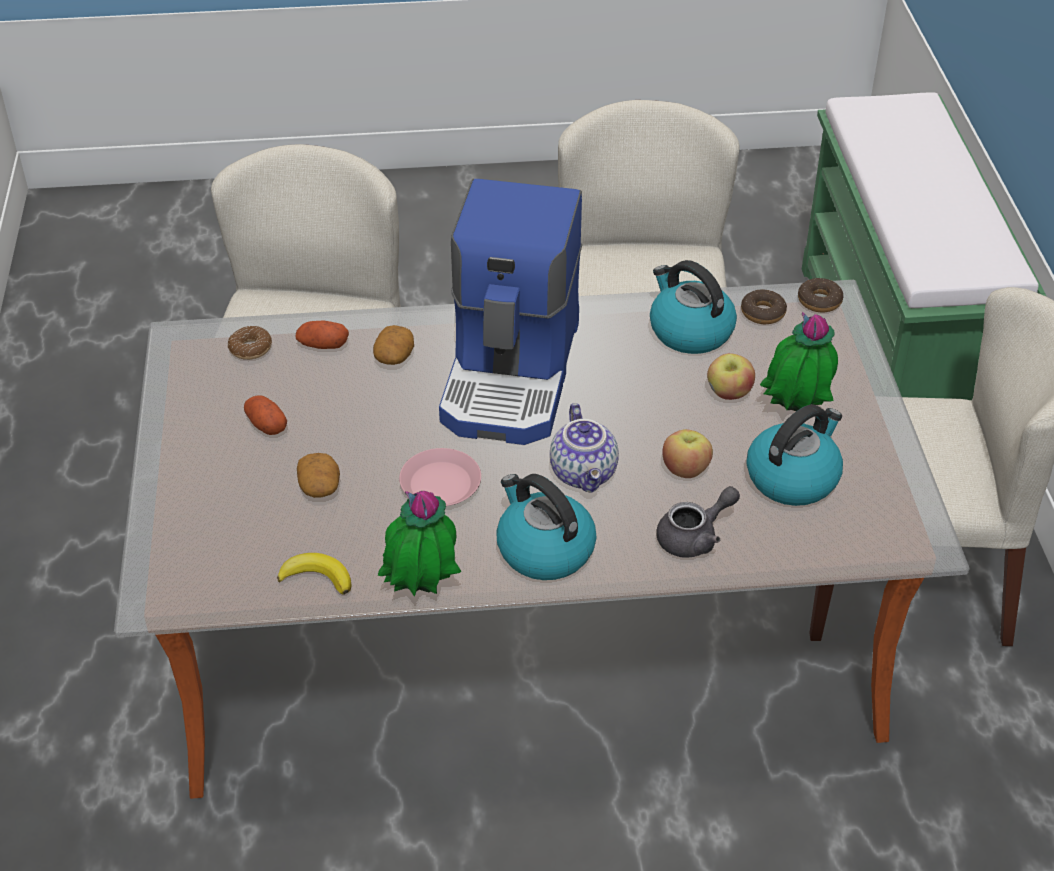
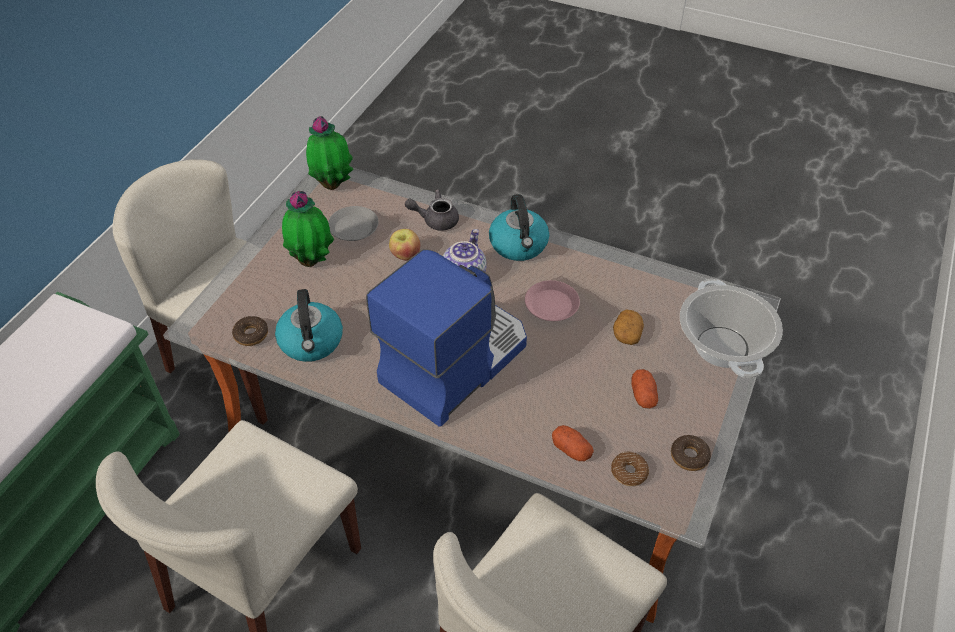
camera: 150 degrees left, 5 degrees up
(183, 521) = (723, 347): none -> cooking pot
(317, 577) = (653, 280): banana -> none
(394, 357) = (524, 413): potato -> none
(421, 592) = (599, 250): potted plant -> potted plant (333, 184)
(729, 393) = (334, 288): apple -> none
(793, 477) = (354, 227): kettle -> grey plate
(819, 301) = (206, 327): donut -> donut (689, 456)

